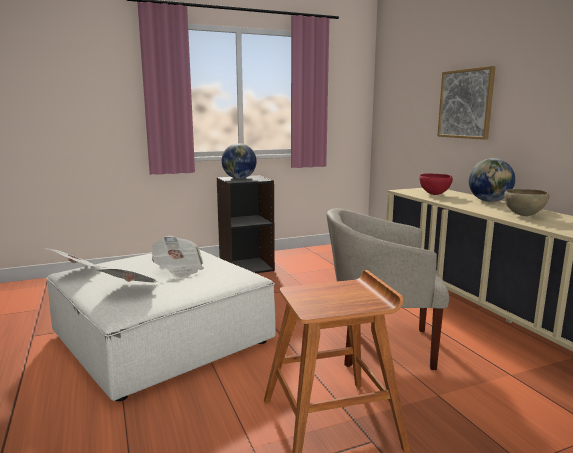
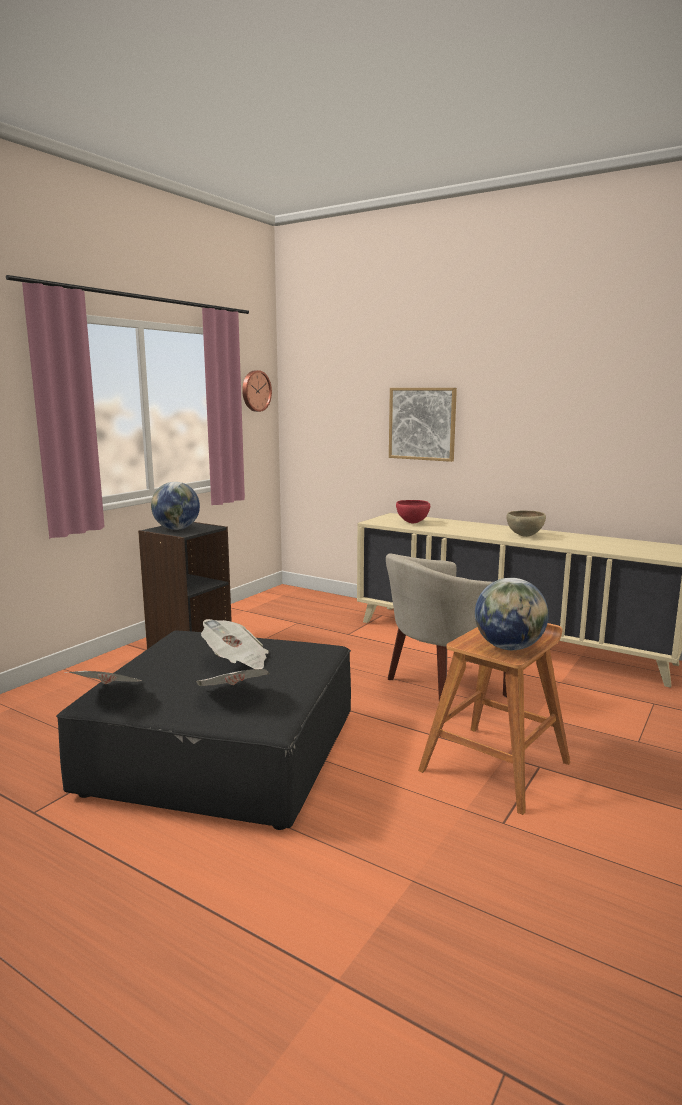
camera: 35 degrees left, 0 degrees up
(163, 338) = (223, 753): white ottoman -> black ottoman
(348, 82) = (255, 391): none -> wall clock
(489, 201) = (471, 524): globe -> globe (509, 647)

